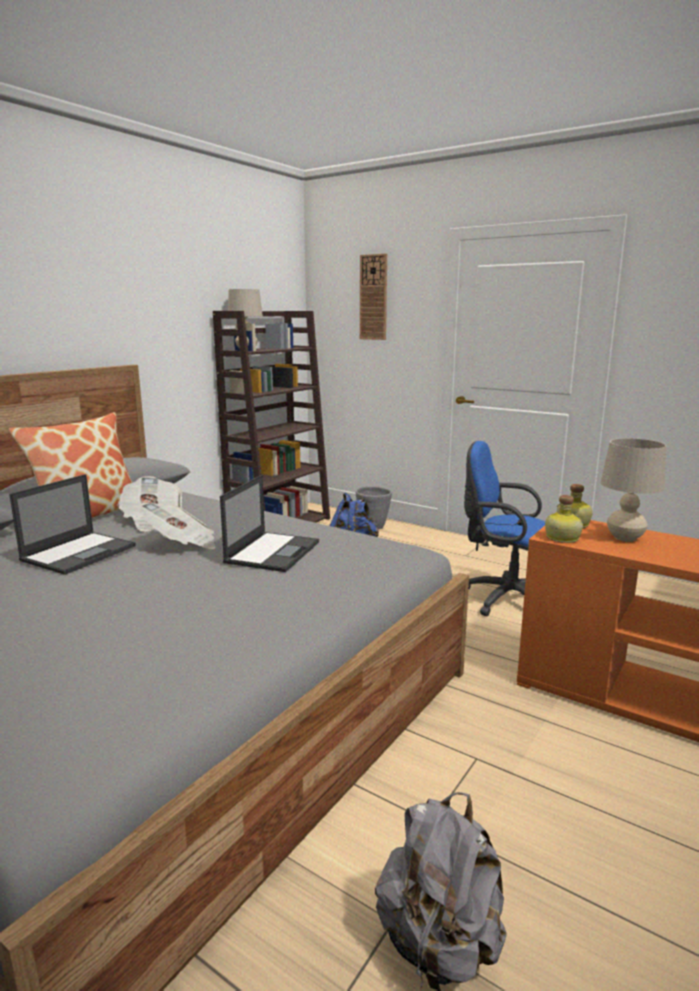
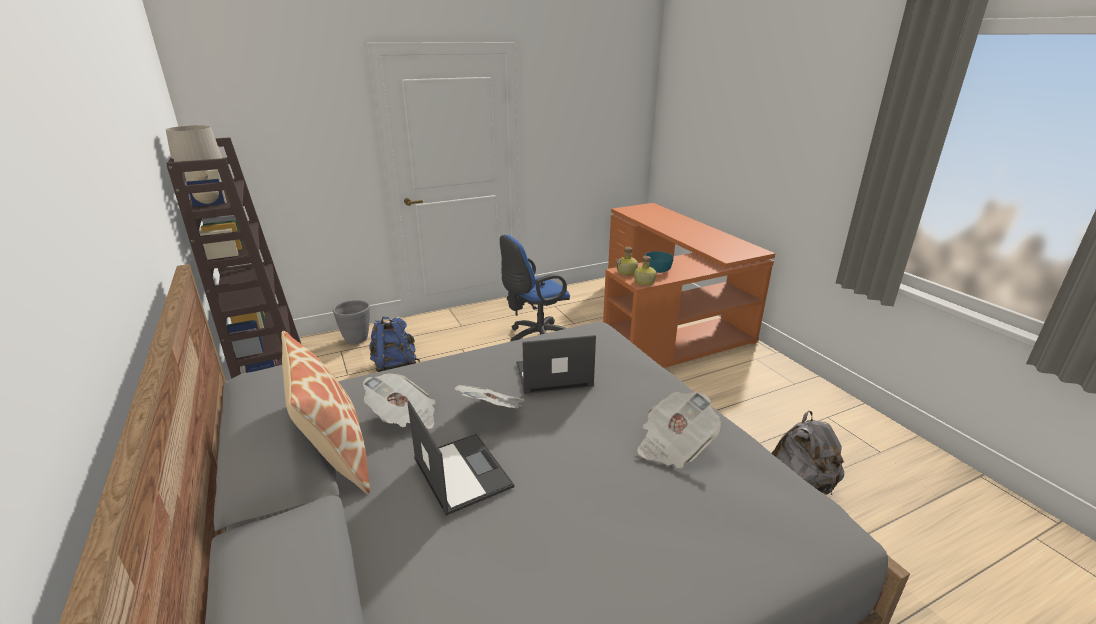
camera: 60 degrees left, 10 degrees up
(163, 627) = (673, 445): none -> newspaper
(273, 551) = (553, 375): laptop -> laptop turned 60 degrees counterclockwise
(373, 297) = (286, 113): wall clock -> none
(624, 538) = (658, 269): beige table lamp -> turquoise bowl

